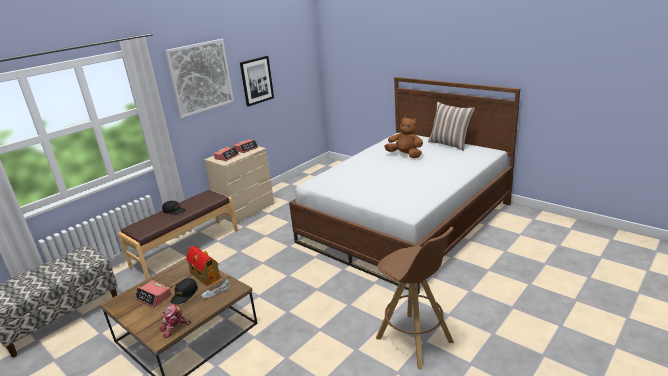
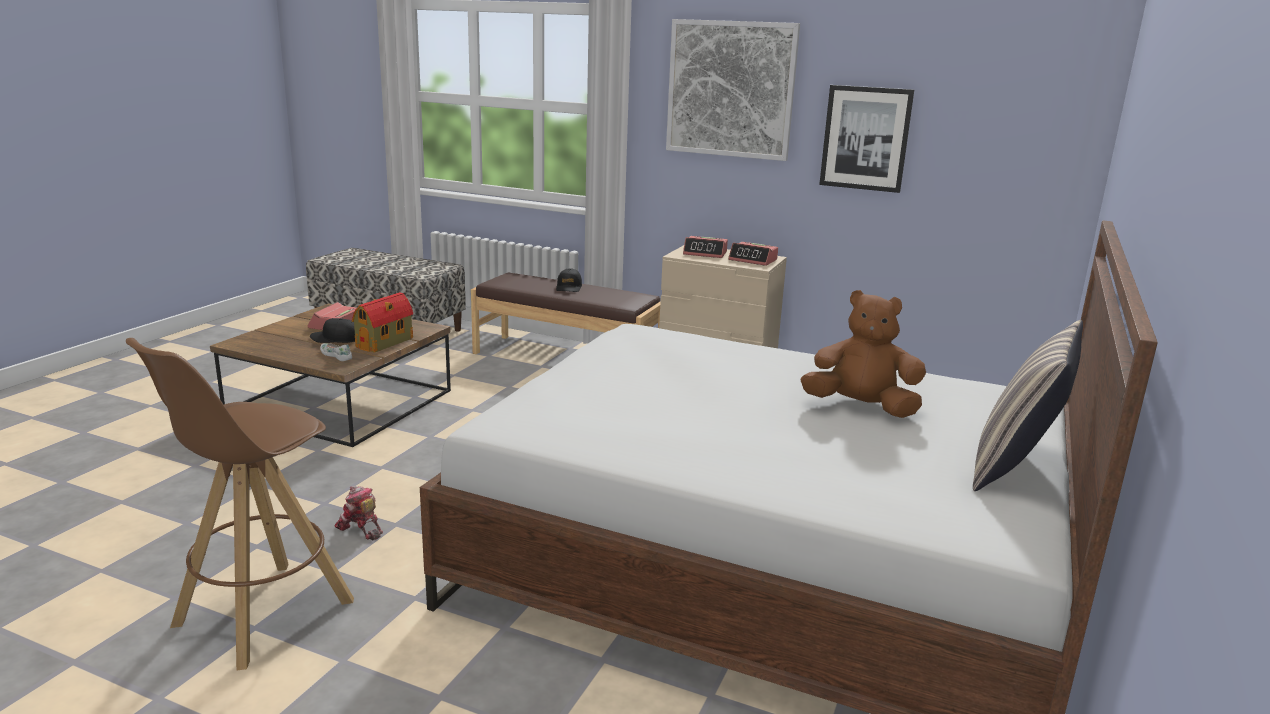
camera: 70 degrees right, 5 degrees down
(175, 328) = (255, 346): toy robot -> toy robot (360, 529)
(405, 155) = (861, 407): brown plush toy -> brown plush toy turned 90 degrees counterclockwise

